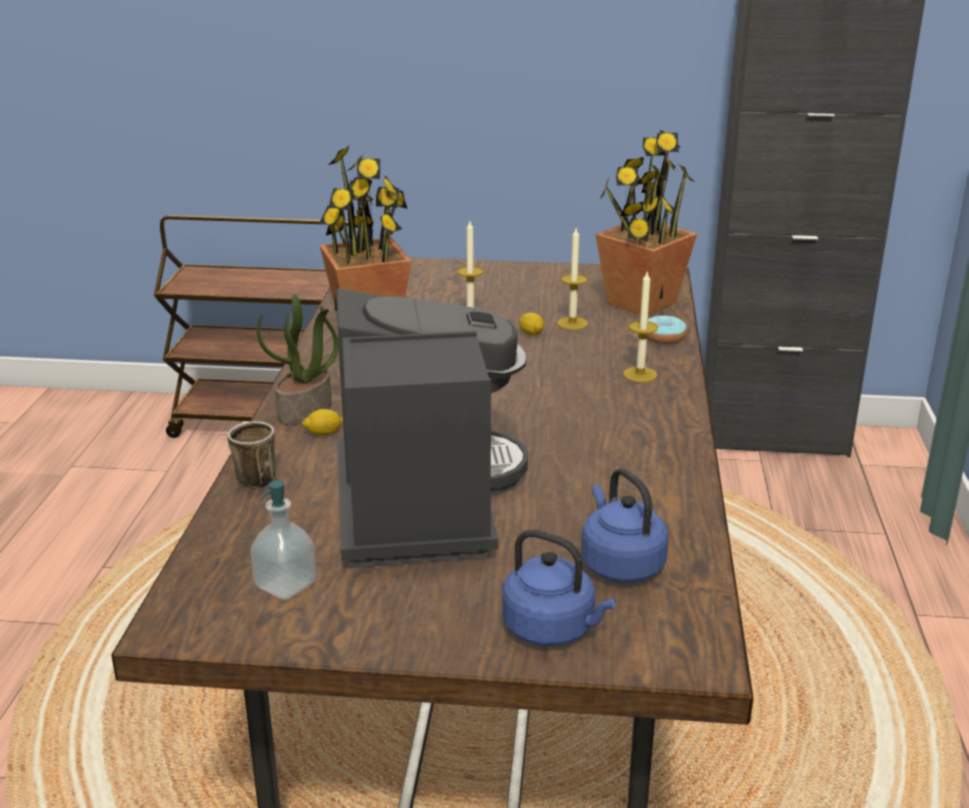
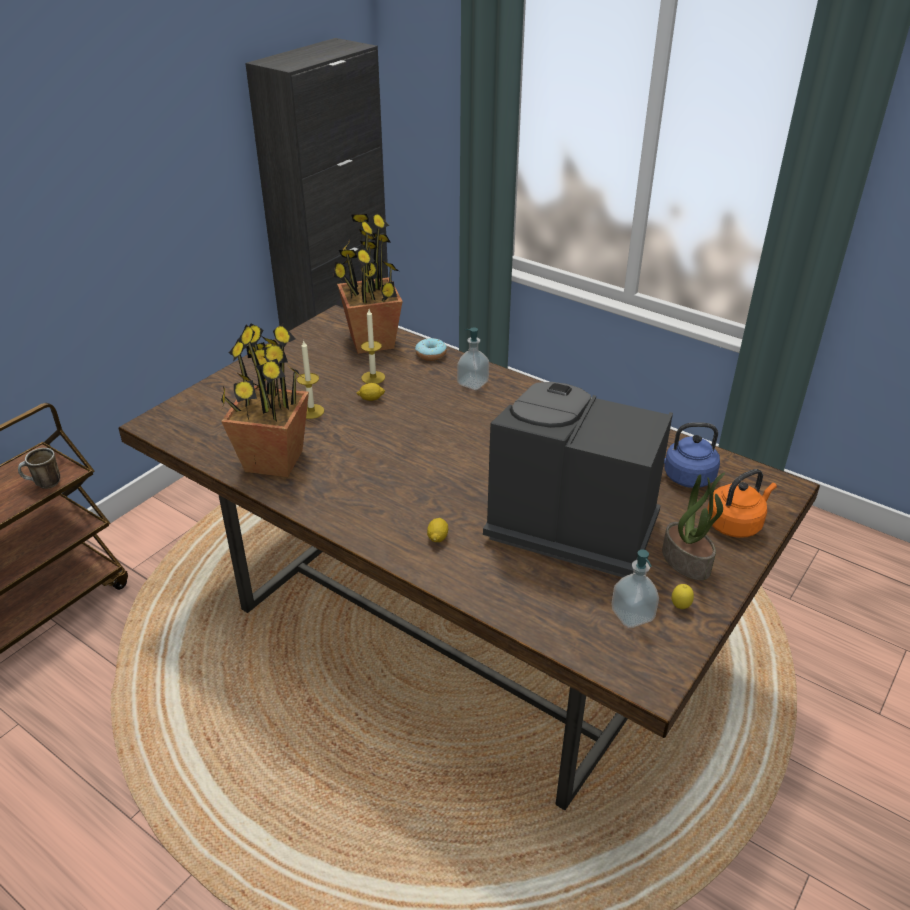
camera: 60 degrees left, 10 degrees up
(250, 479) = (477, 593): mug -> mug (44, 484)
(305, 411) = (394, 536): potted plant -> potted plant (687, 561)
(327, 618) = (680, 607): none -> lemon
(553, 629) = (735, 524): blue kettle -> orange kettle
(640, 374) = (473, 383): candle -> soap dispenser

